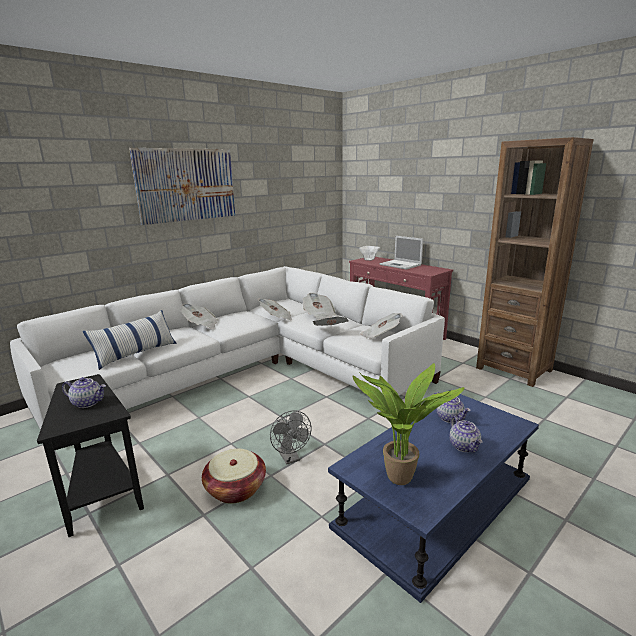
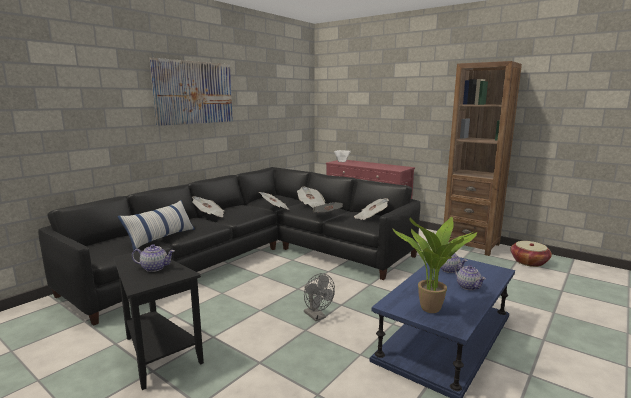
camera: 10 degrees left, 5 degrees down
(235, 488) = (279, 341): basket -> basket (529, 262)
(252, 371) = (255, 256): white sofa -> black sofa
(401, 265) = (371, 164): laptop -> none

